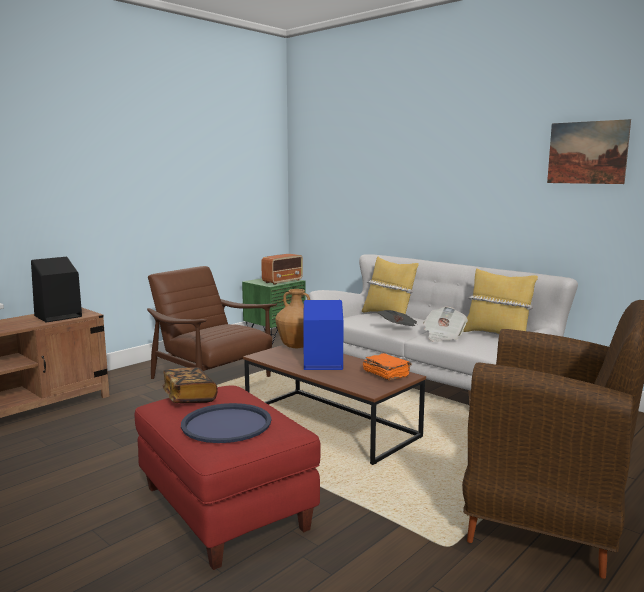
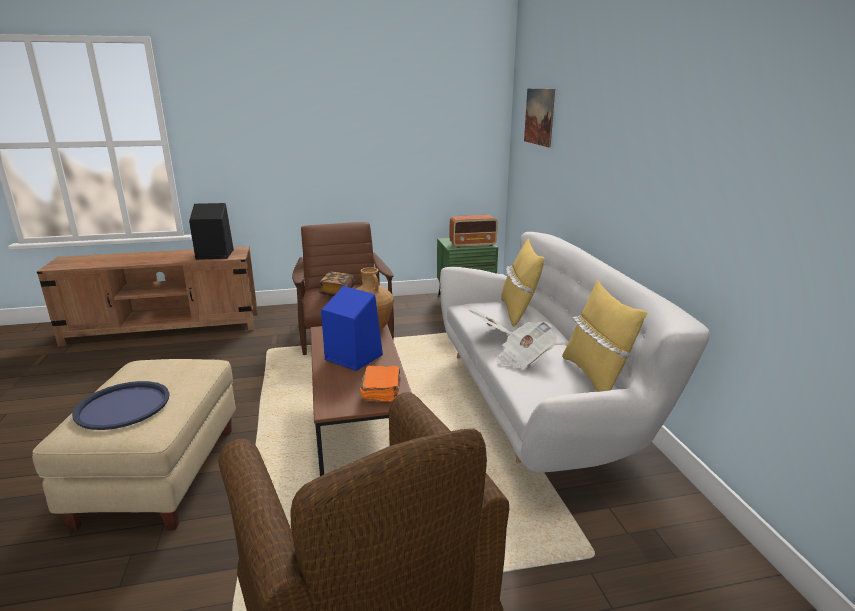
camera: 35 degrees right, 10 degrees up
(189, 397) = (160, 365): book -> book (337, 292)
(223, 508) = (159, 474): red ottoman -> beige ottoman
(587, 152) = (767, 128): picture -> picture (539, 116)

